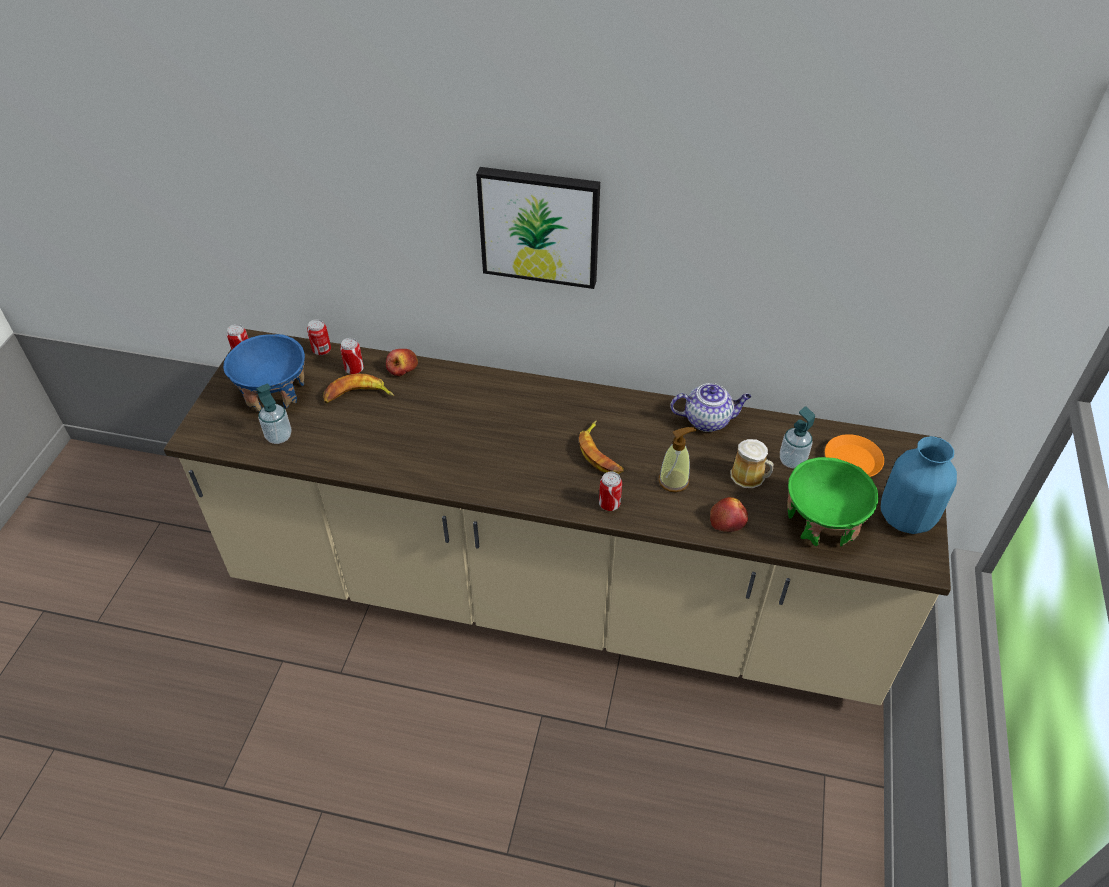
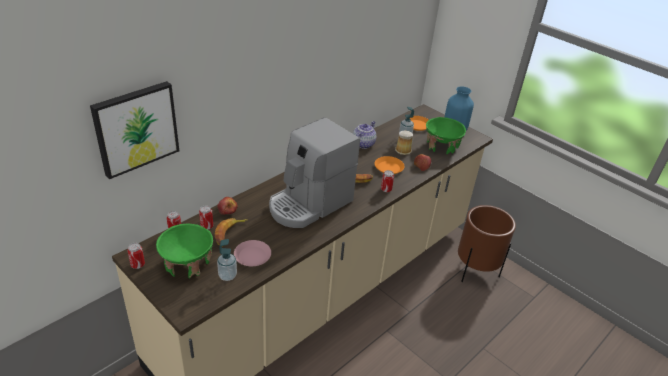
camera: 60 degrees left, 10 degrees down
(274, 392) = (187, 264): blue bowl -> green bowl
(331, 439) = (252, 256): none -> pink plate
(488, 437) = (309, 204): none -> coffee machine
(540, 226) = (281, 81): picture -> picture (136, 128)
(674, 481) = (388, 168): soap dispenser -> orange plate
(793, 789) = (476, 271): none -> brown planter

